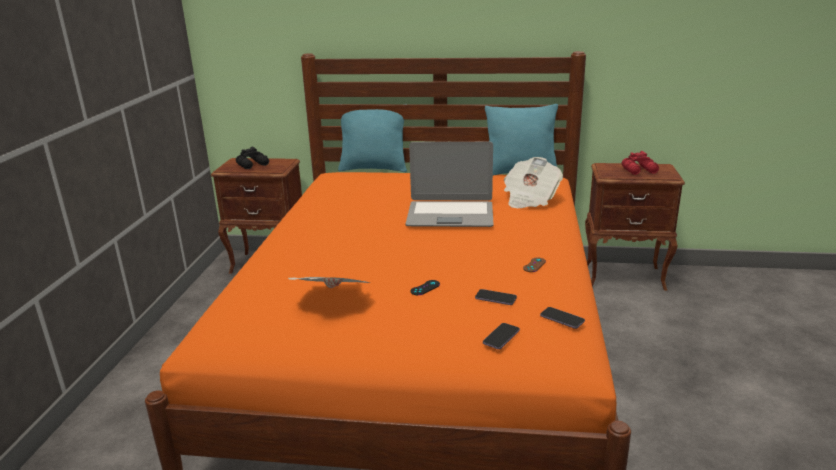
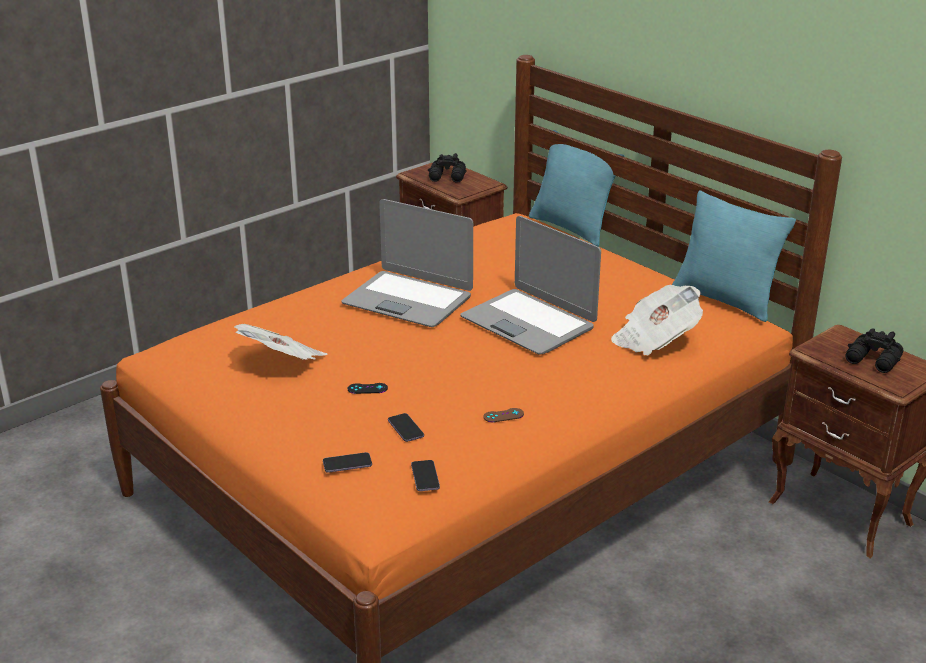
camera: 40 degrees right, 5 degrees up
(353, 231) = (408, 300): none -> laptop
(640, 171) = (873, 361): red binoculars -> black binoculars

